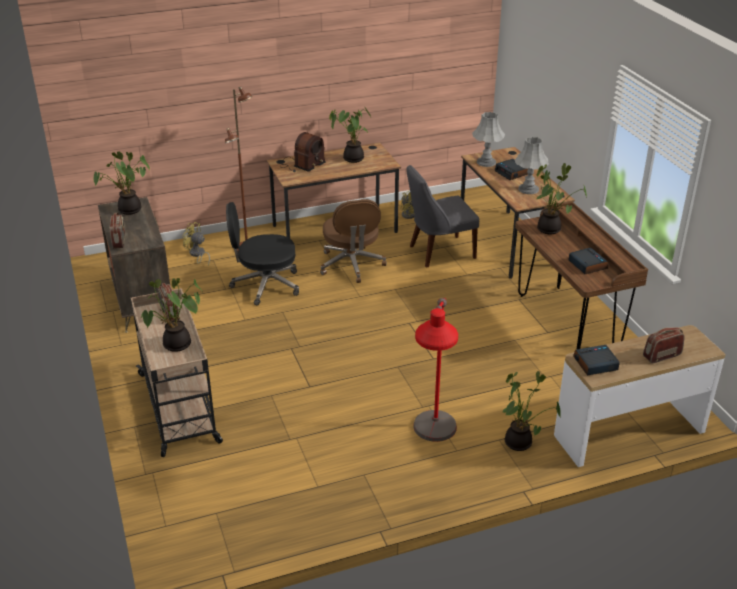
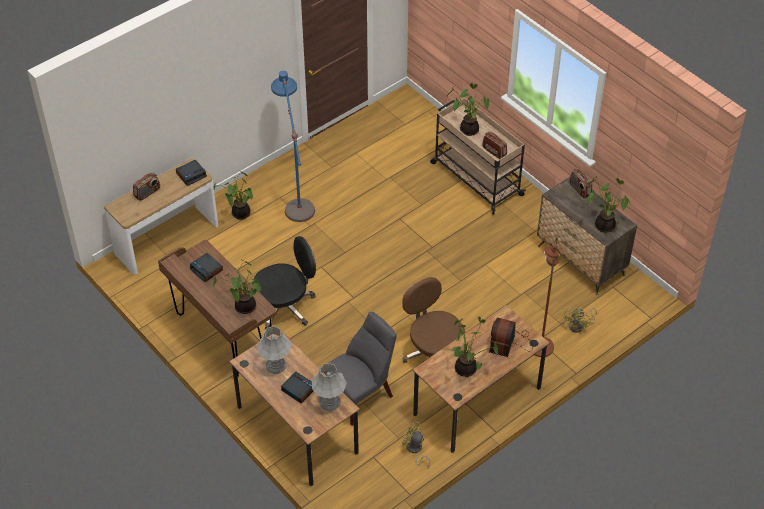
camera: 160 degrees right, 15 degrees up
(197, 255) = (579, 326): yellow fan -> yellow fan turned 105 degrees clockwise
(265, 285) = (494, 306): black office chair -> black office chair (285, 306)
(432, 448) = (296, 195): red floor lamp -> blue floor lamp

